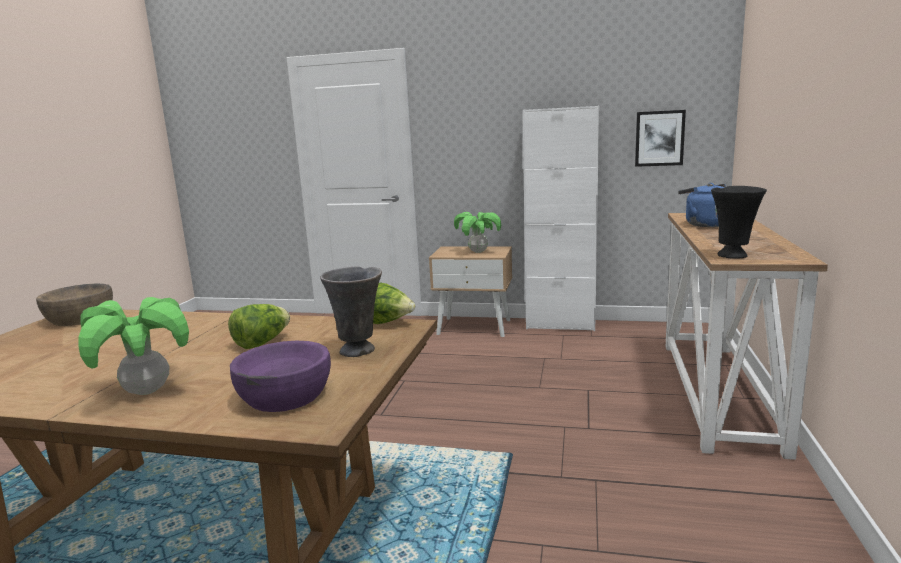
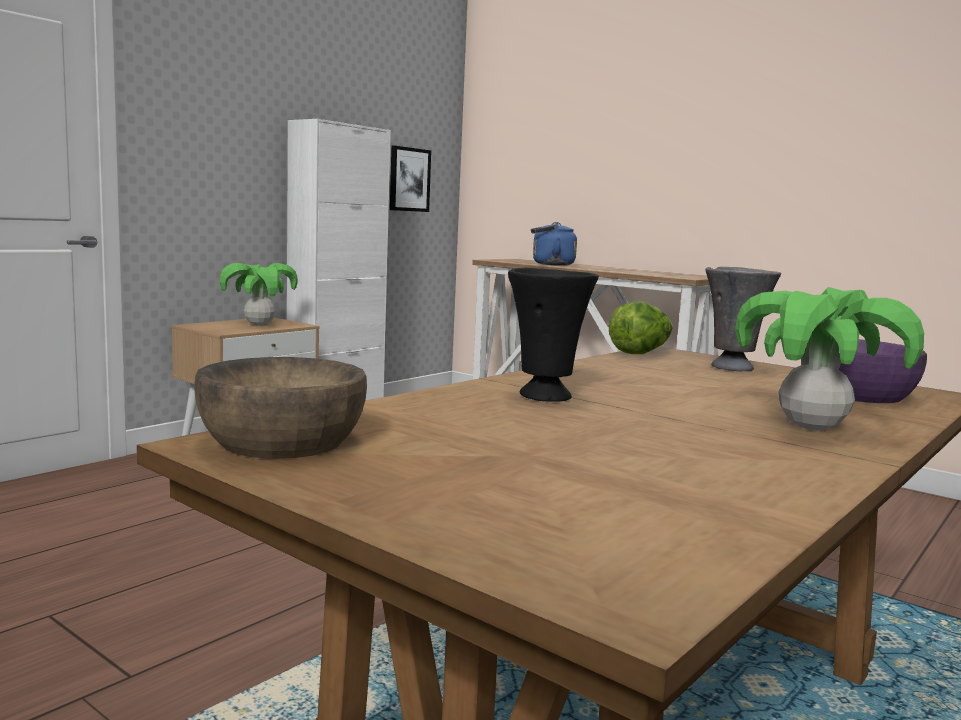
camera: 65 degrees left, 5 degrees down
(262, 343) = (657, 383): lettuce -> none
(733, 255) = (678, 276): black vase -> black vase (544, 396)

